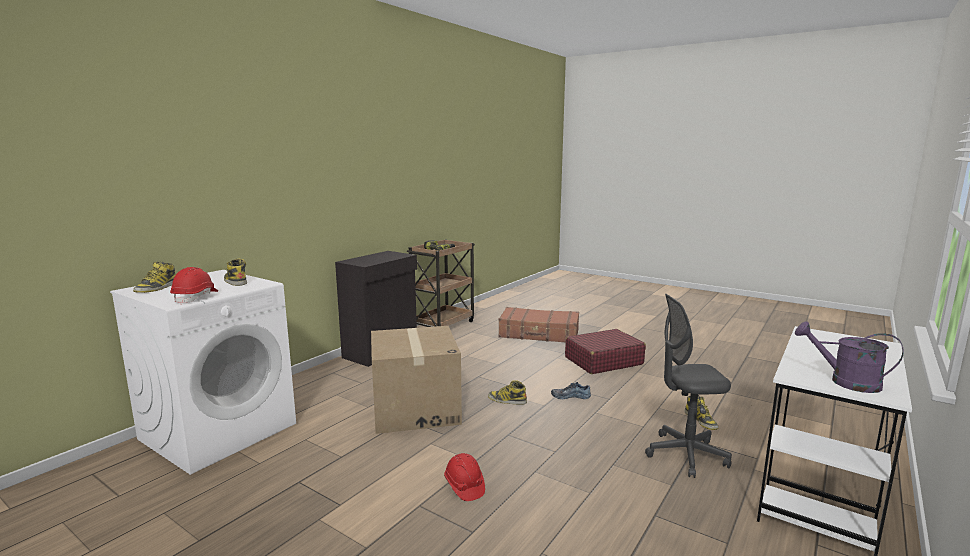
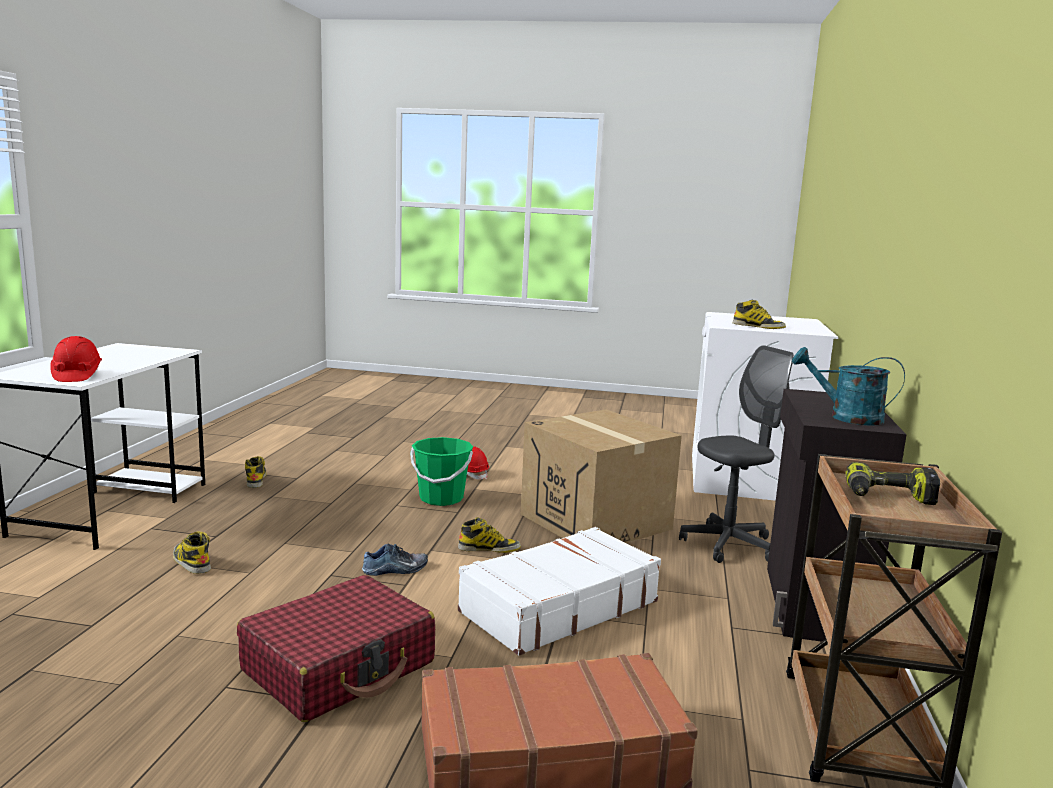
camera: 155 degrees right, 0 degrees up
(157, 288) = (793, 321): boot -> boot (256, 480)
(196, 297) = (725, 317): red hard hat -> red hard hat (76, 376)
(388, 255) = (846, 417): none -> turquoise watering can
(497, 367) = (558, 606): none -> white suitcase
(513, 453) = (441, 498): none -> green bucket
(686, 455) = (241, 520): grey office chair -> grey office chair (728, 545)
(845, 382) = (138, 350): purple watering can -> none

